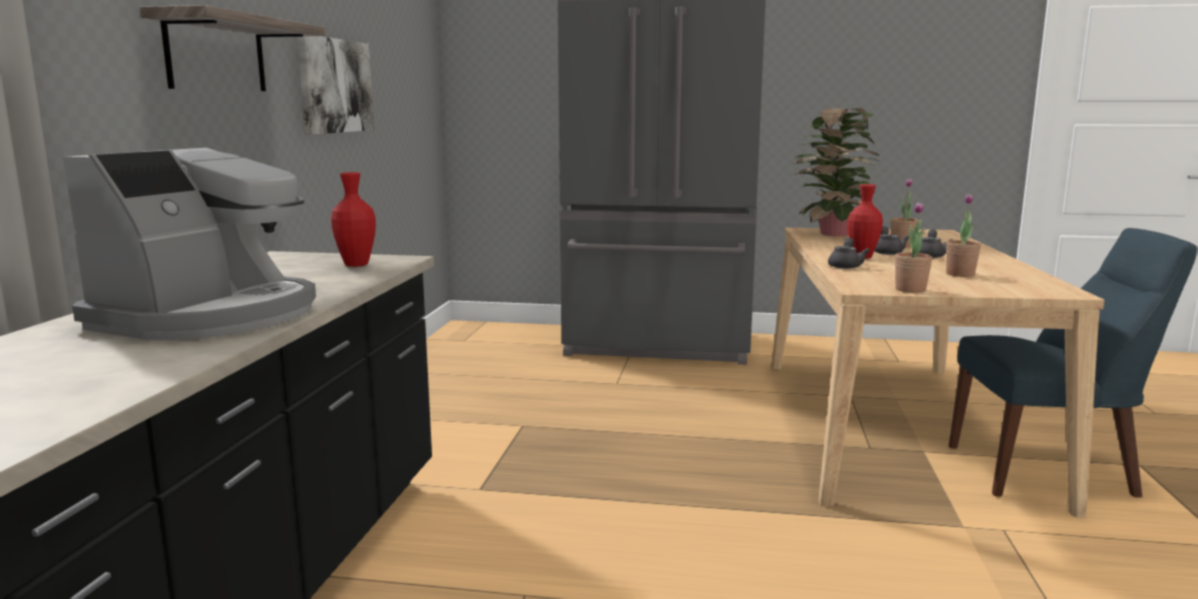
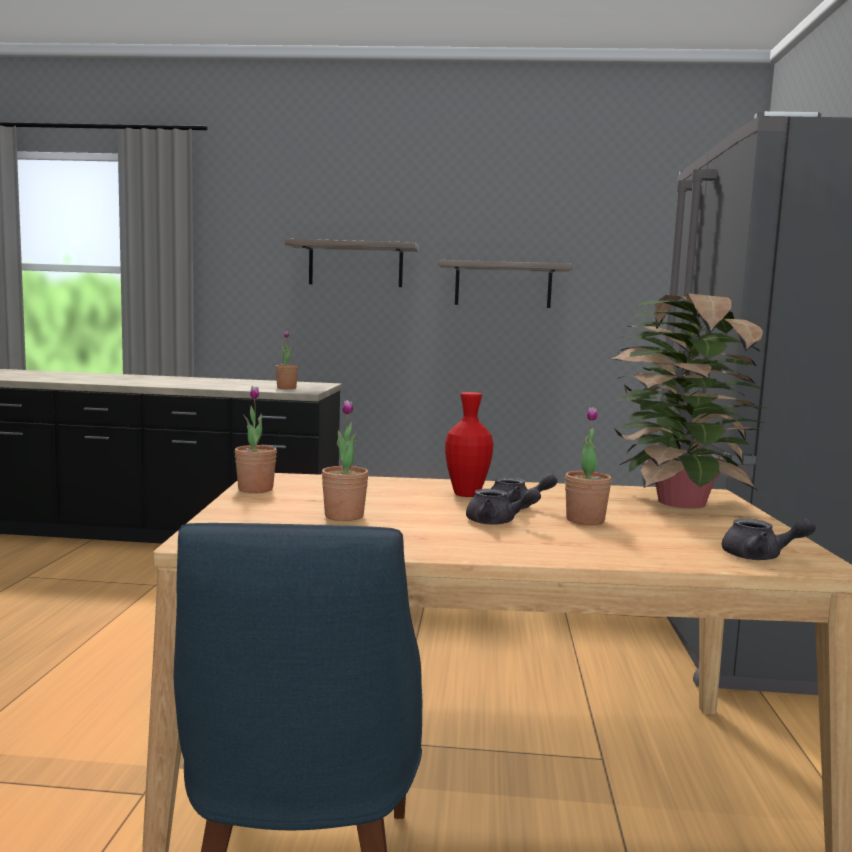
camera: 85 degrees right, 5 degrees down
(210, 316) = (165, 382): coffee machine -> none
(335, 86) = (503, 285): picture -> shelf
(356, 265) = (286, 388): red vase -> potted plant
(846, 266) = (401, 484): grey teapot -> grey teapot (760, 556)

